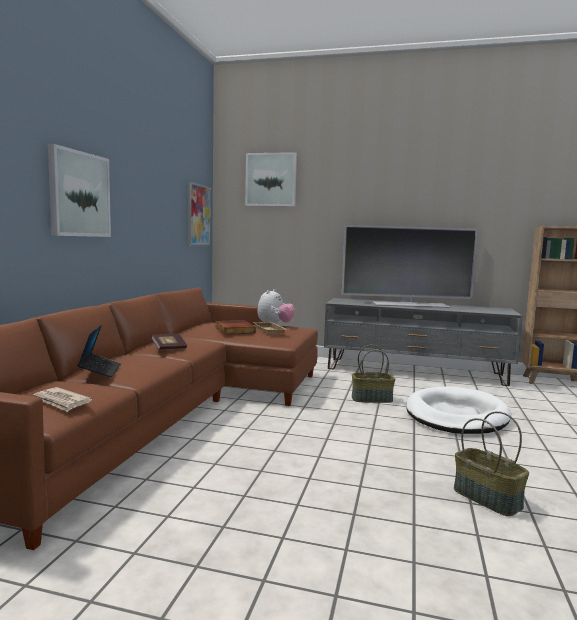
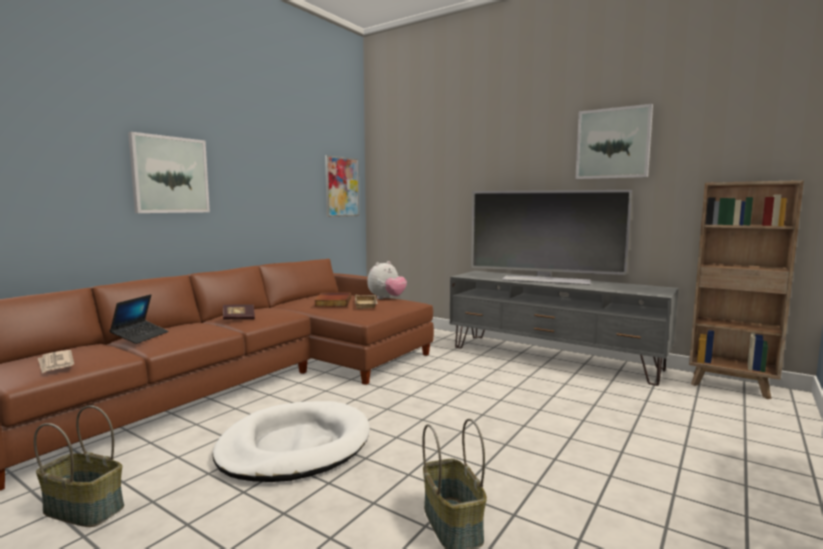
camera: 20 degrees right, 0 degrees up
(271, 180) = (414, 147): picture -> picture (613, 143)
(372, 399) = (463, 385): basket -> basket (85, 509)
(456, 415) = (539, 416): white dog bed -> white dog bed (294, 446)

